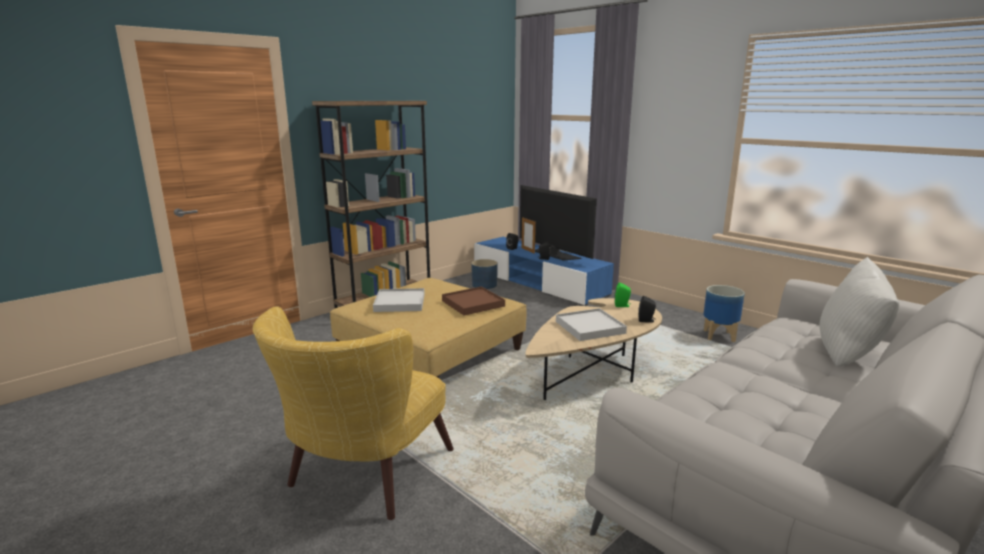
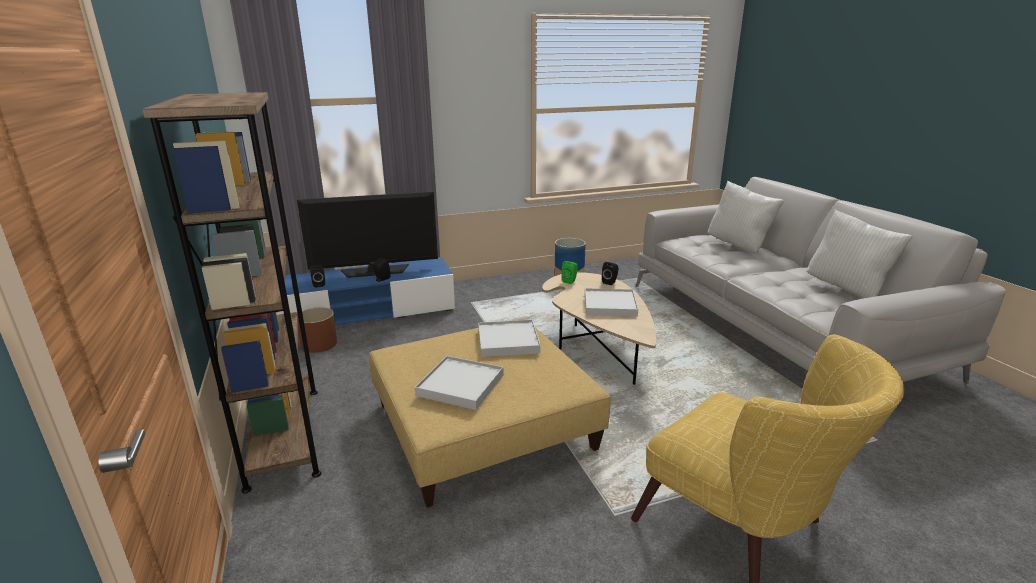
camera: 65 degrees left, 5 degrees up
(472, 303) = (508, 341): brown tray -> white tray
(484, 285) = (319, 344): blue planter -> brown planter
(528, 250) = (341, 279): picture frame -> none
(797, 437) = (847, 289): none -> white pillow

